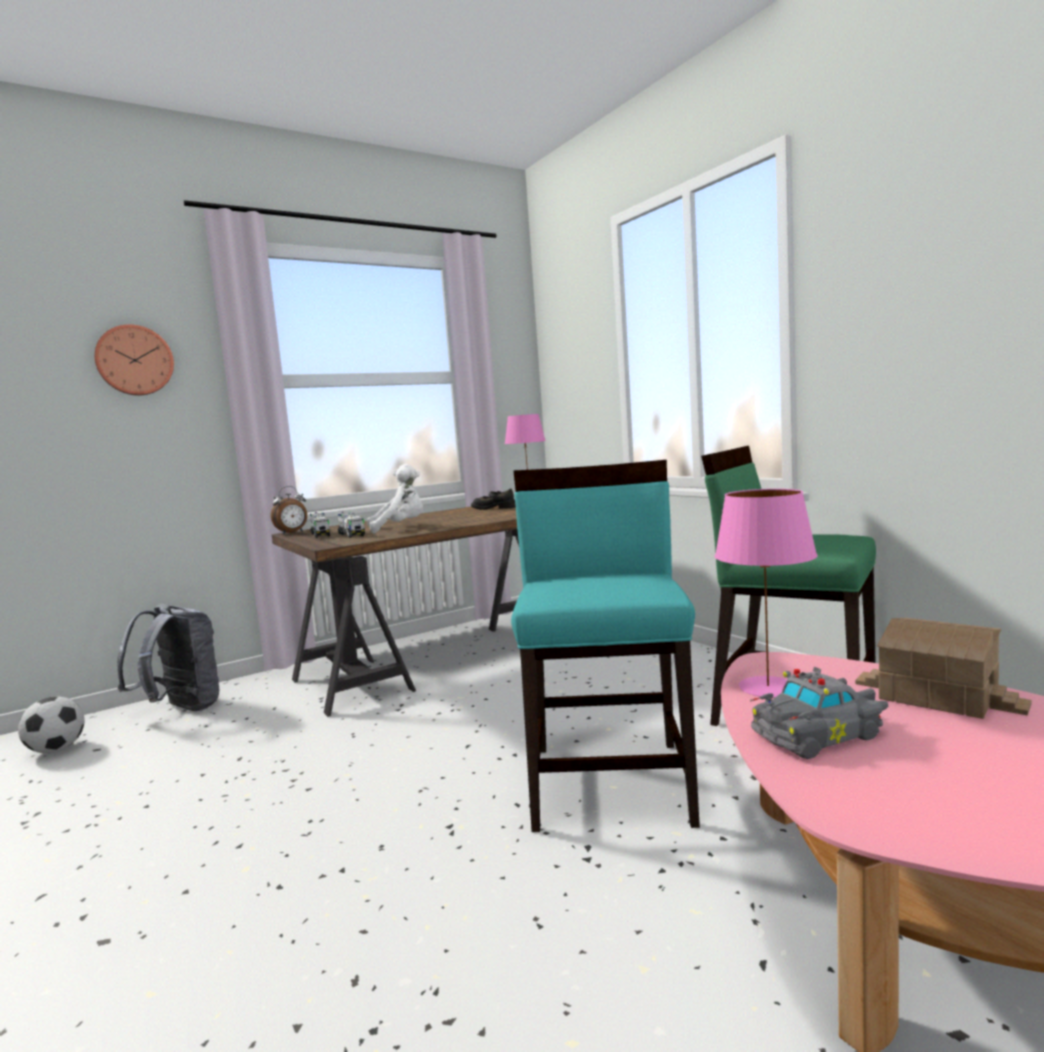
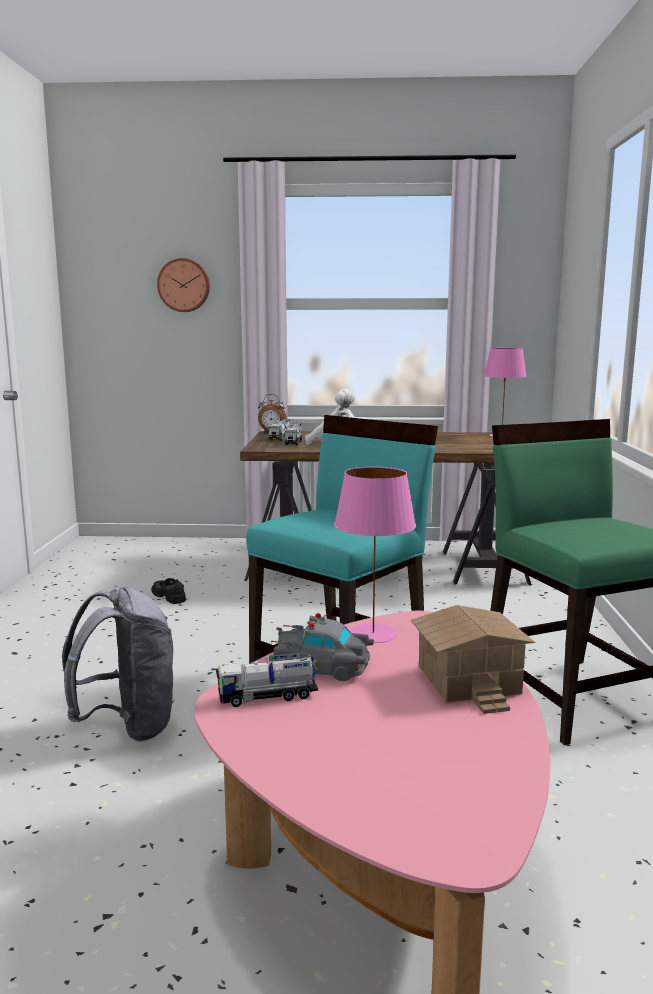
camera: 35 degrees right, 5 degrees up
(56, 750) = (97, 553): football -> none
(181, 710) = (177, 549): grey backpack -> grey backpack (127, 726)
(494, 508) = (451, 438): black shoe -> black shoe (169, 596)
(861, 788) = (267, 697): none -> toy truck

